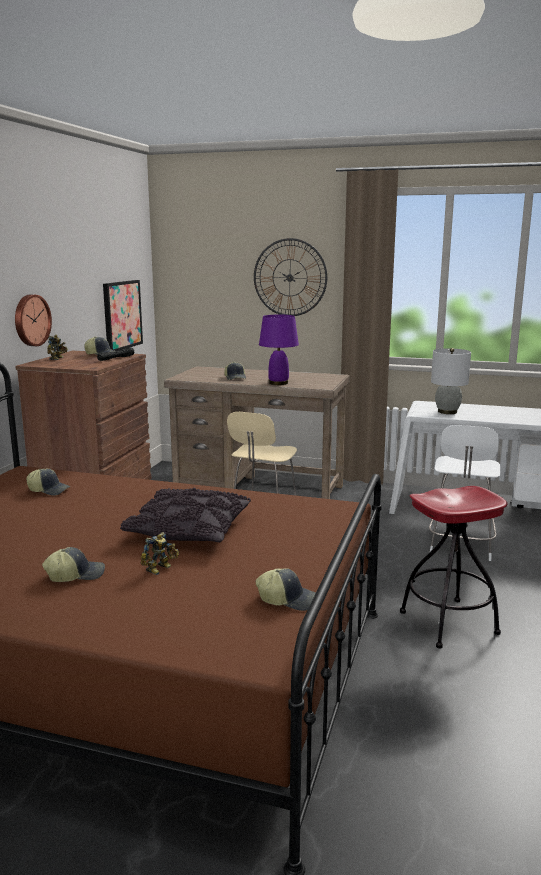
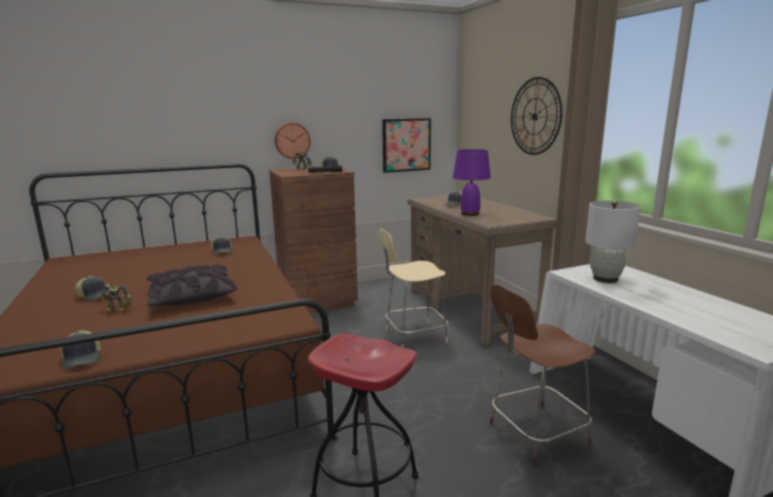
camera: 50 degrees right, 0 degrees up
(460, 546) = (535, 435): white chair -> brown chair

